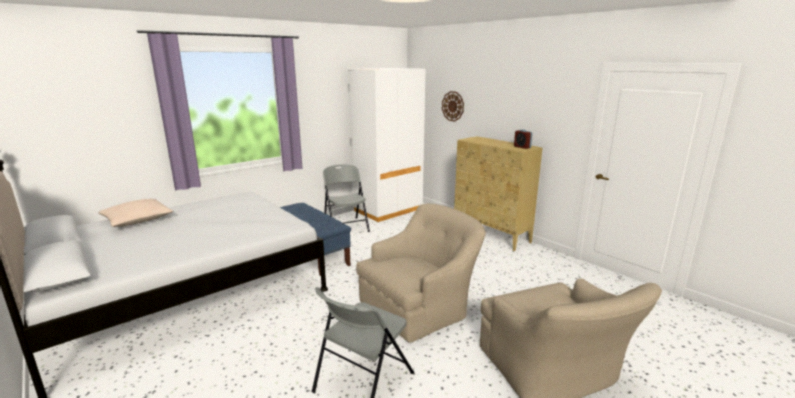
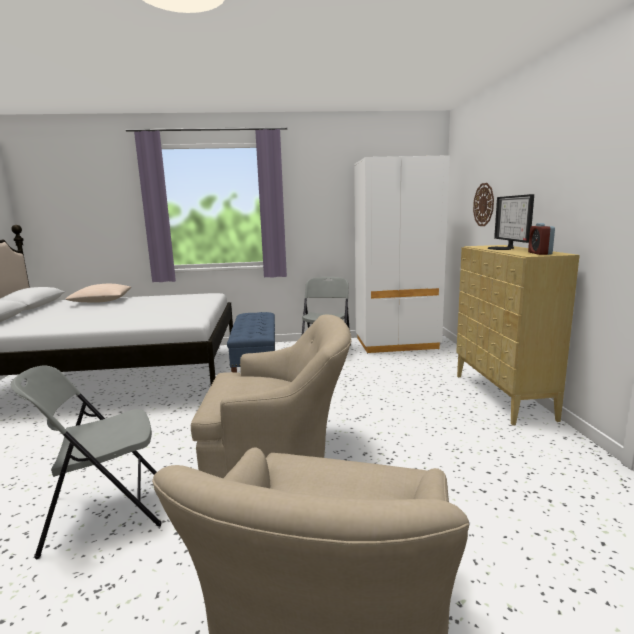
camera: 35 degrees right, 5 degrees down
(489, 142) = (503, 248): none -> monitor

